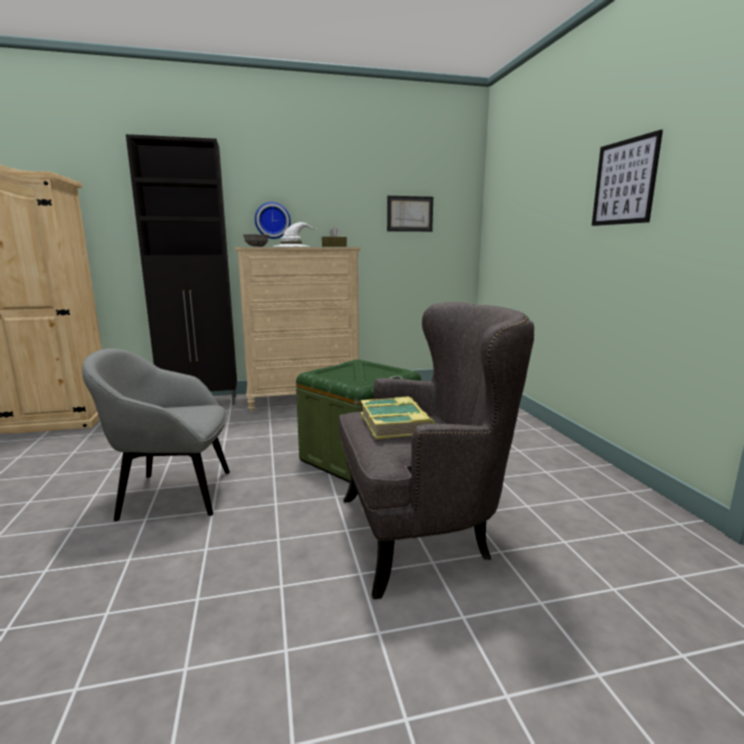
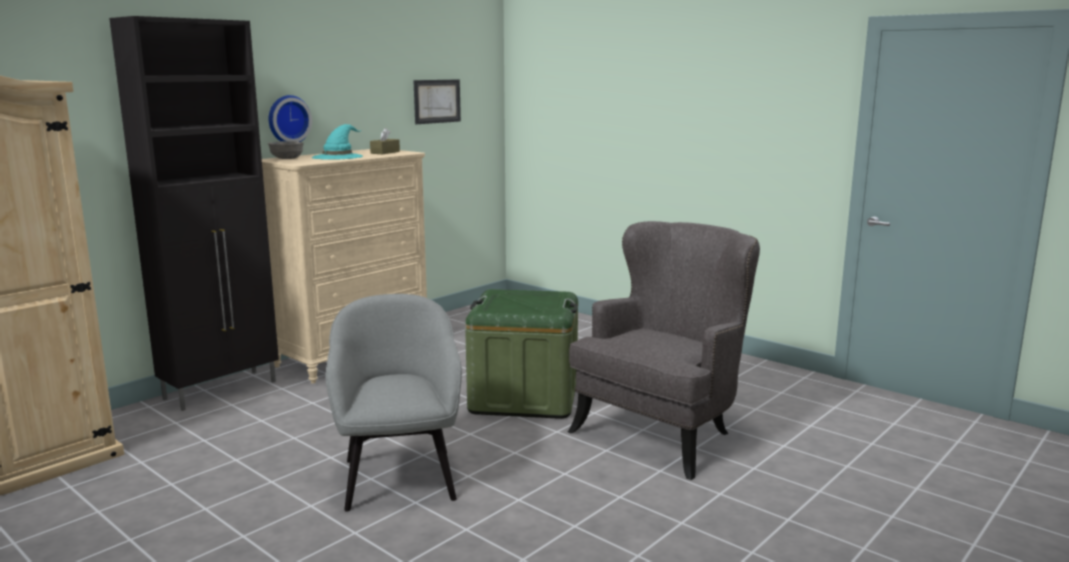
camera: 35 degrees left, 0 degrees up
(173, 494) = (399, 477): grey armchair -> grey armchair turned 120 degrees clockwise
(291, 246) = (338, 156): white hat -> turquoise hat
(396, 424) = (643, 339): book -> none
(624, 182) = (710, 95): picture -> none

